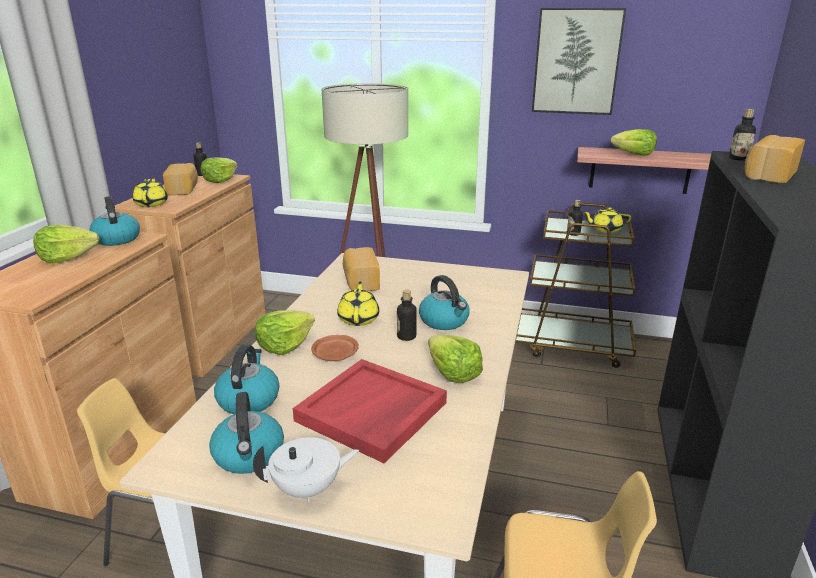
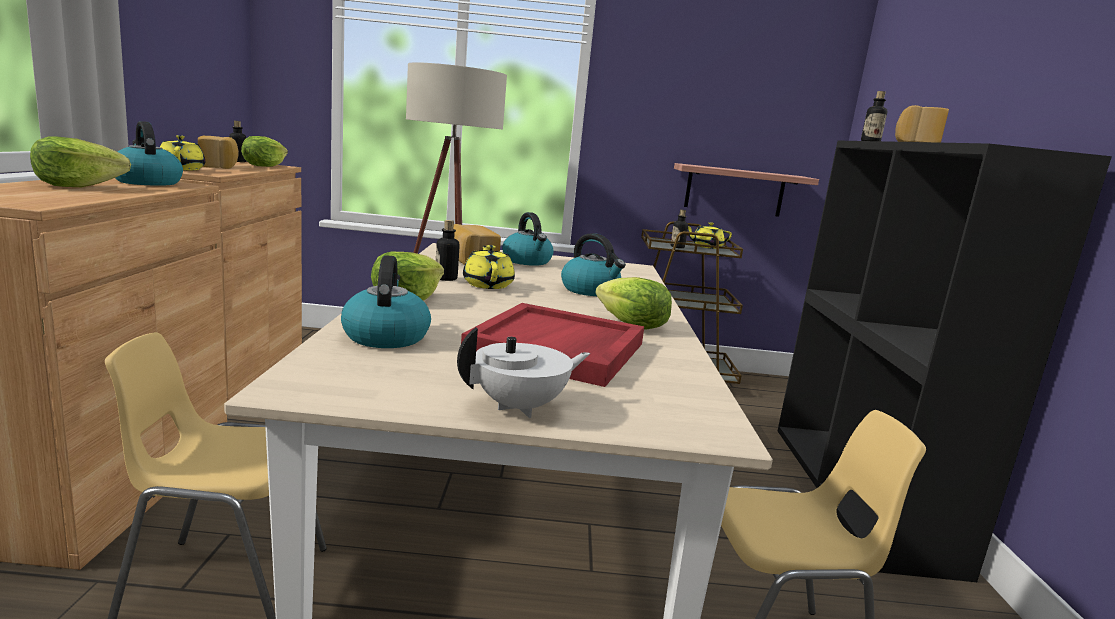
camera: 15 degrees left, 10 degrees down
(249, 455) = (417, 380): kettle -> kettle (527, 261)
(335, 355) = (478, 308): brown plate -> none
(406, 336) = (555, 298): bottle -> bottle (446, 278)
(576, 61) = (675, 73): picture -> none
(634, 154) = (734, 169): lettuce -> none

